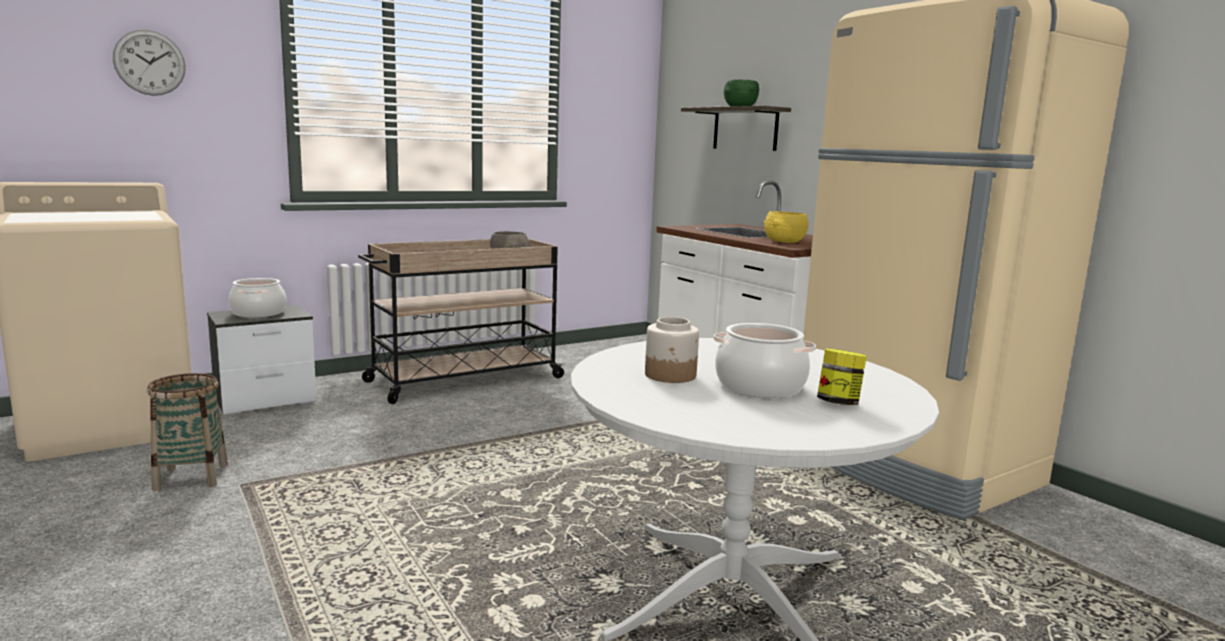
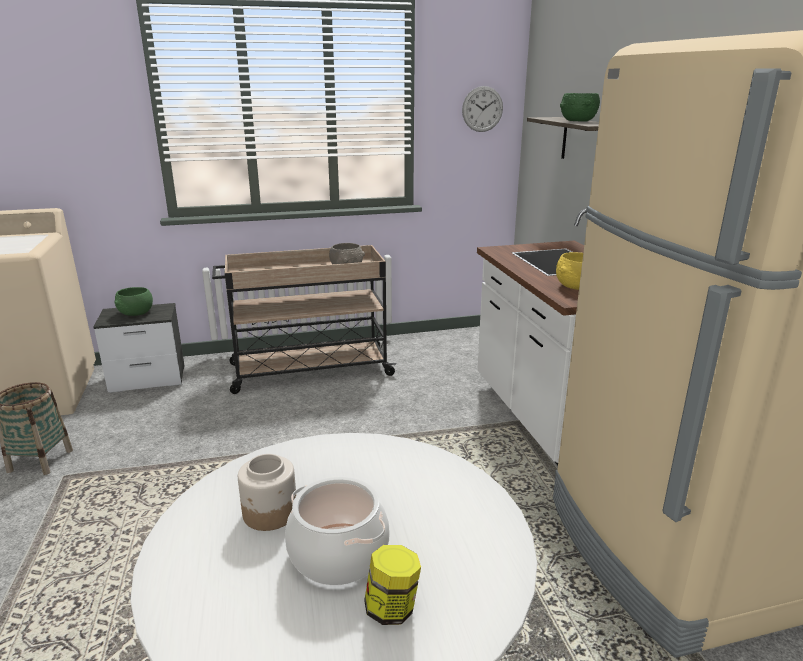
camera: 20 degrees right, 10 degrees up
(149, 63) = (42, 109): wall clock -> wall clock (482, 109)
(258, 313) = (136, 313): cooking pot -> green bowl

